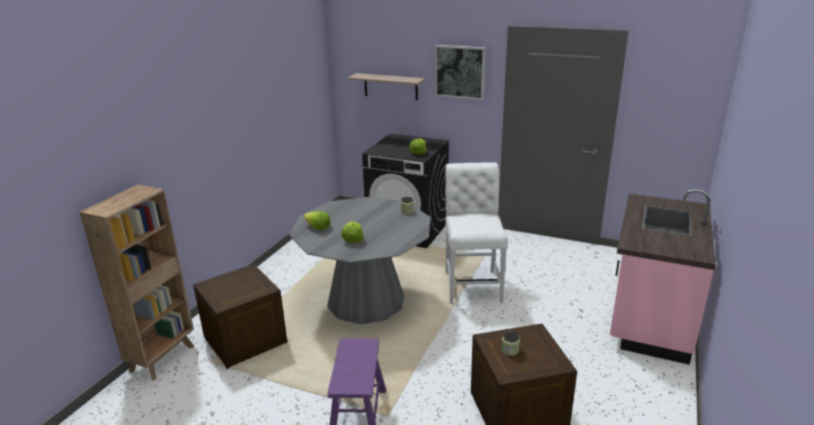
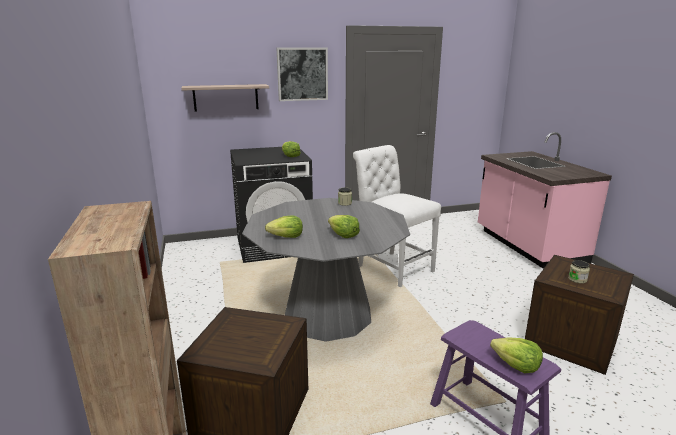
camera: 40 degrees left, 5 degrees down
(346, 377) = (516, 365): none -> lettuce

